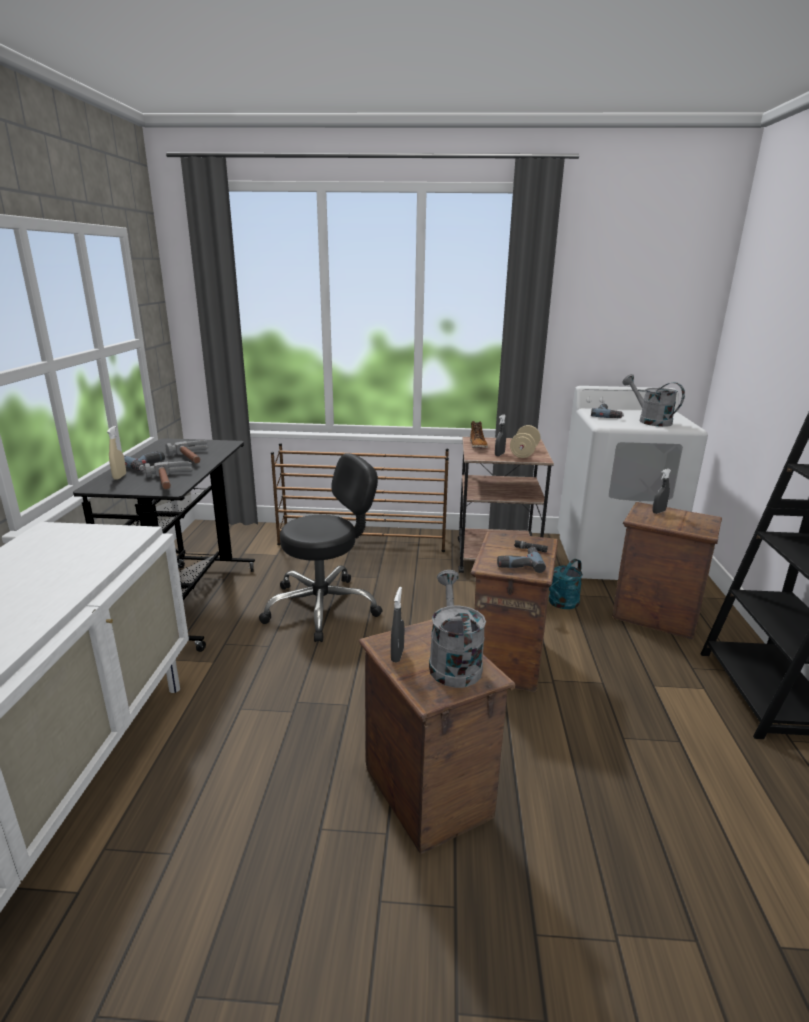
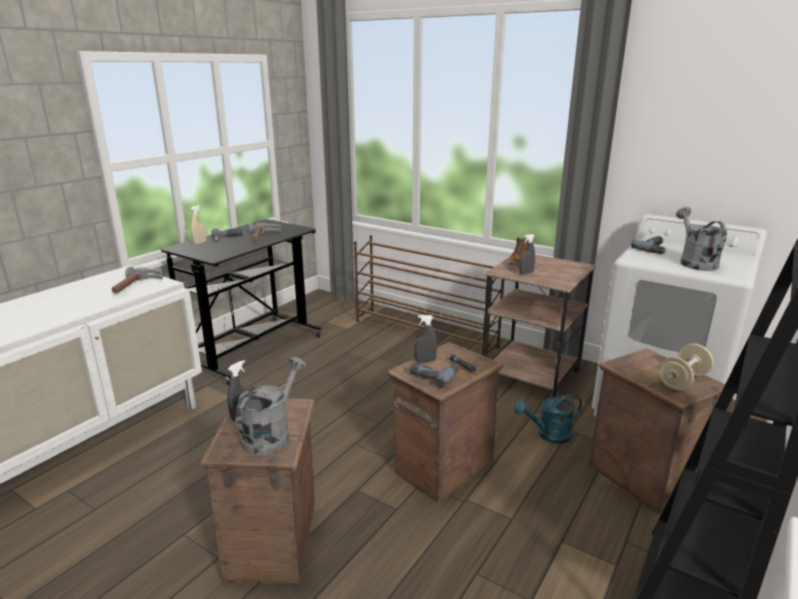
camera: 30 degrees right, 0 degrees up
(172, 481) = (224, 252): hammer -> hammer (137, 286)
(326, 606) = (344, 378): black office chair -> none
(524, 453) = (554, 276): beige dumbbell -> beige dumbbell (682, 380)
(658, 512) = (654, 363): grey spray bottle -> grey spray bottle (425, 361)

